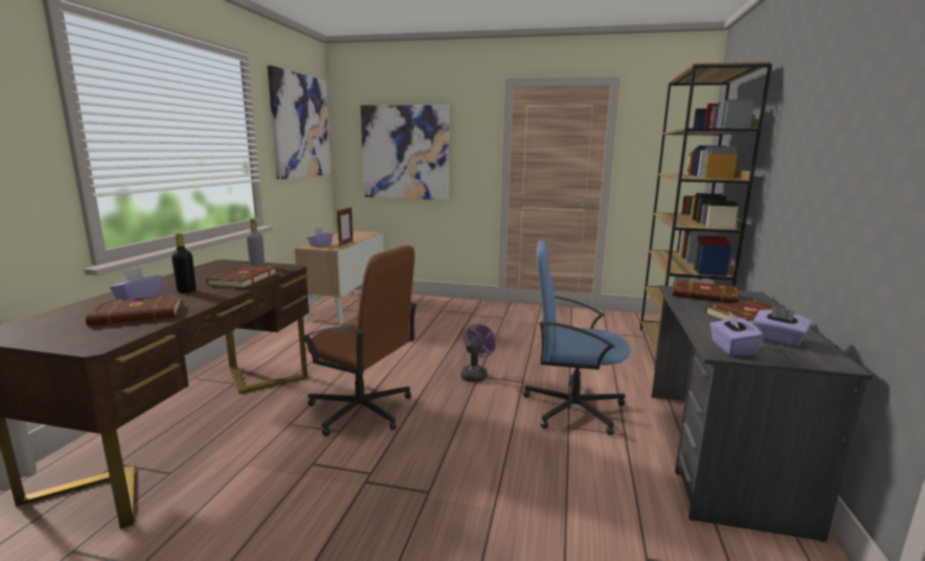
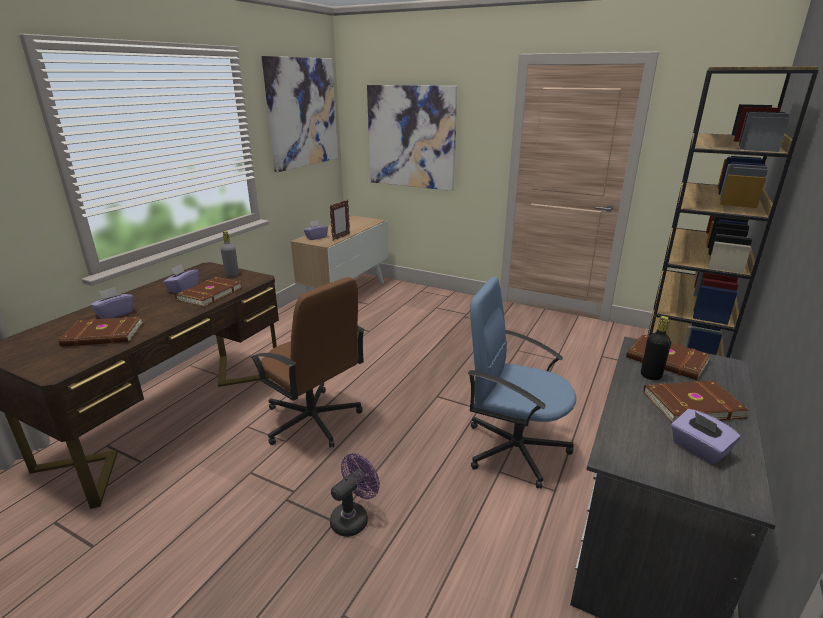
camera: 15 degrees right, 10 degrees up
(186, 291) = (156, 306): black bottle -> black bottle (650, 376)
(475, 374) = (435, 393): purple fan -> purple fan (353, 517)
(731, 349) = (630, 454): purple tissue box -> purple tissue box (183, 288)

